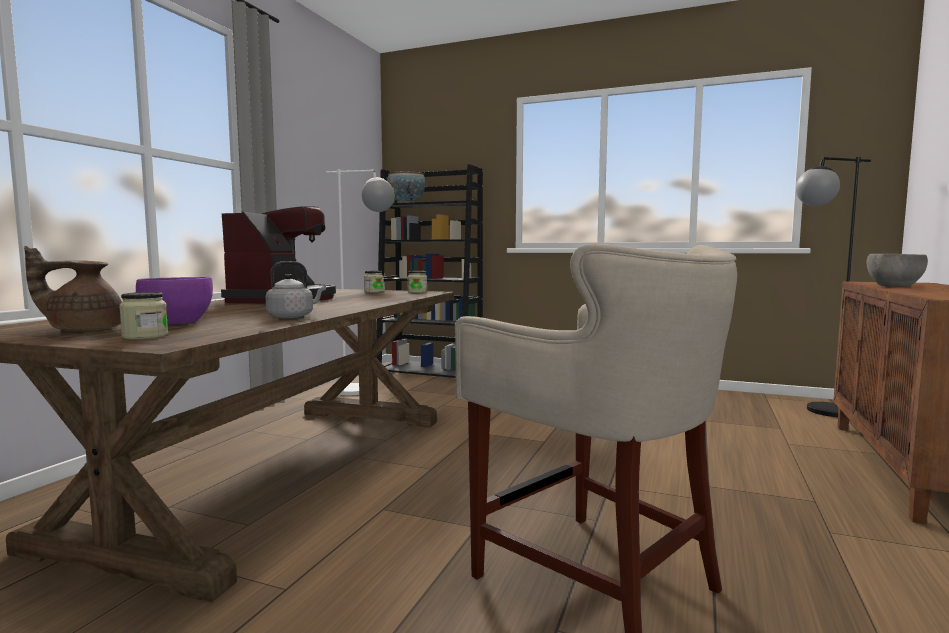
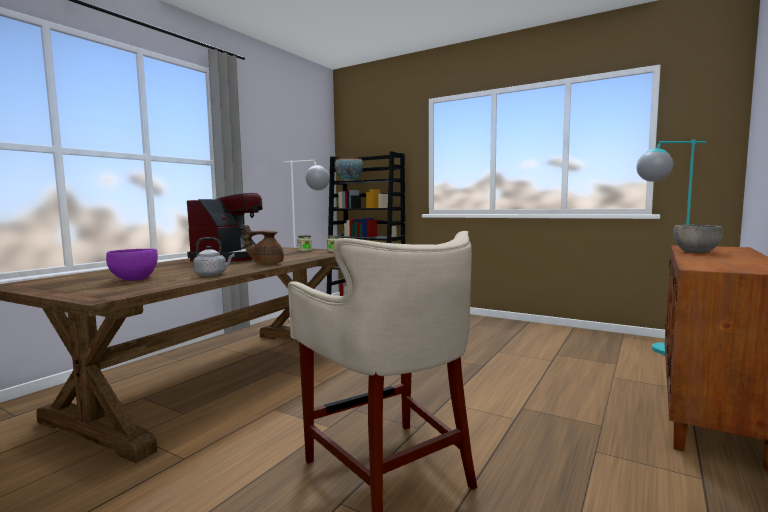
camera: 10 degrees right, 0 degrees up
(84, 330) = (73, 284): brown teapot -> brown teapot (266, 264)
(145, 336) = (99, 290): jar -> none
(818, 412) = (660, 352): black floor lamp -> turquoise floor lamp

